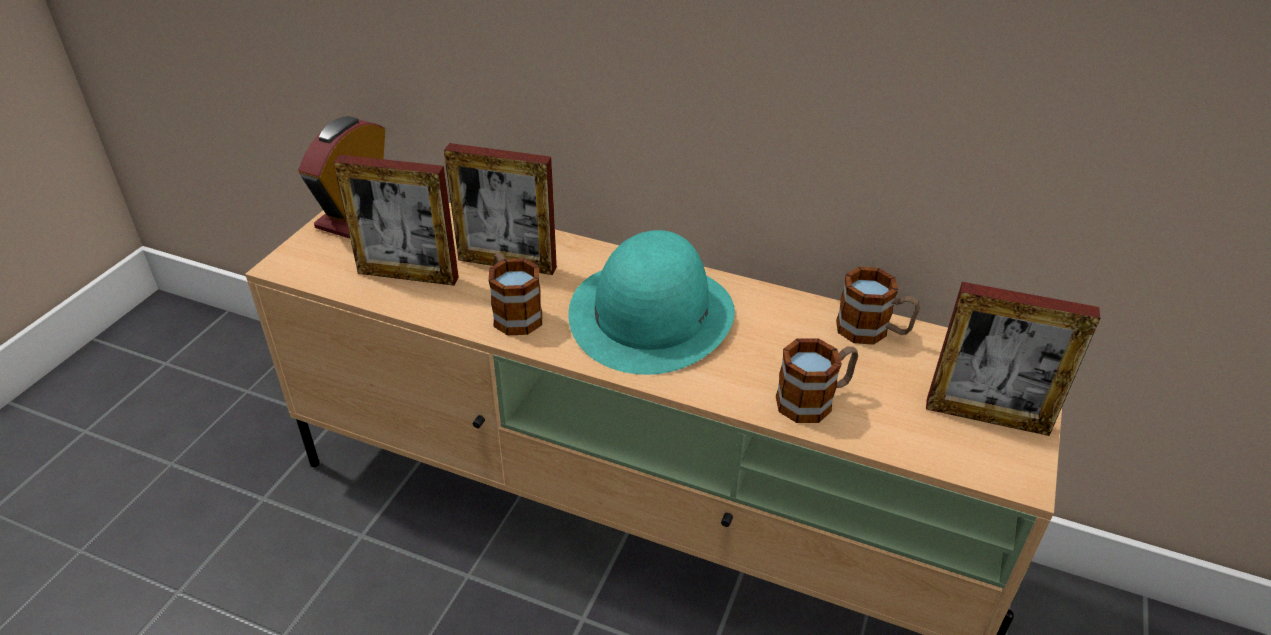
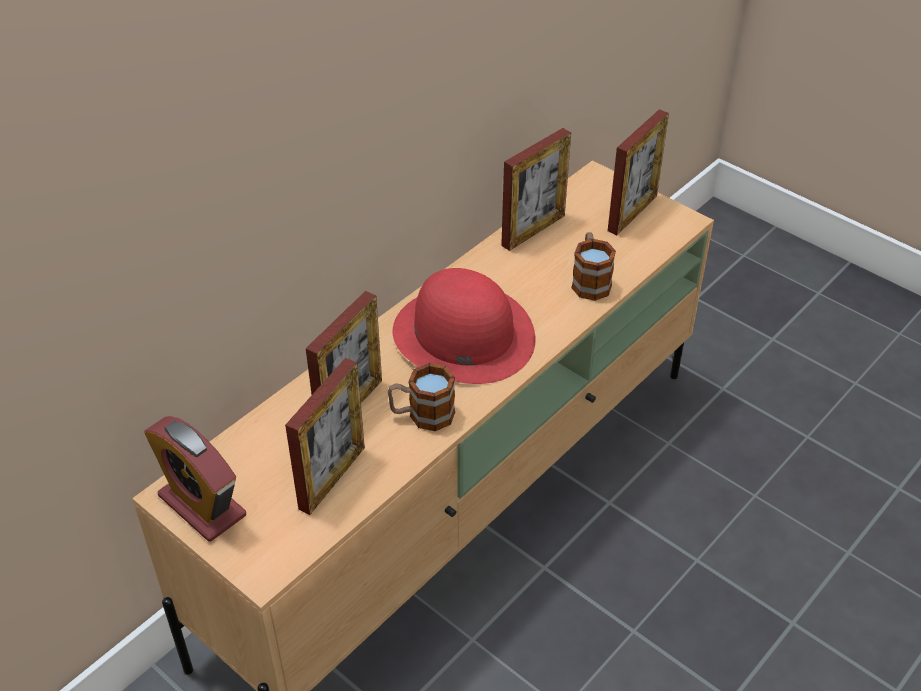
camera: 70 degrees left, 5 degrees up
(651, 314) = (463, 334): turquoise hat -> red hat
(872, 331) = (533, 230): mug -> picture frame

